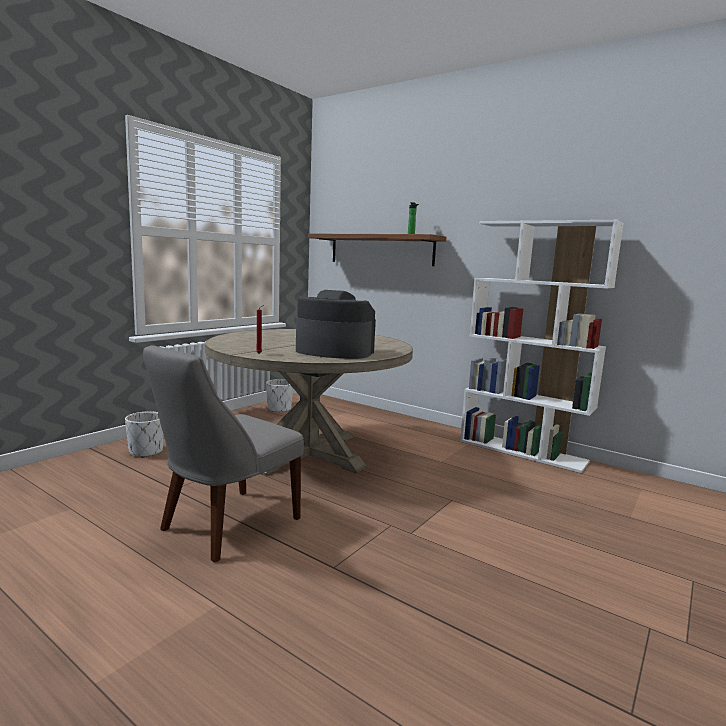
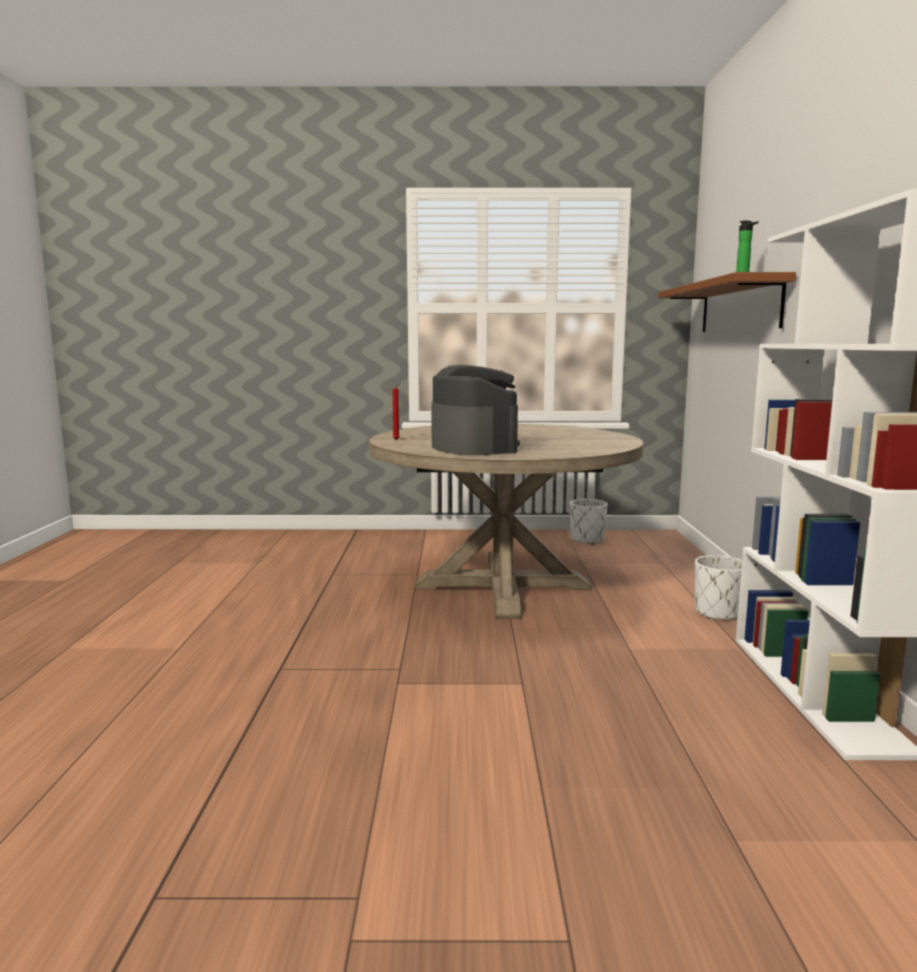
camera: 55 degrees right, 0 degrees up
(146, 451) = (382, 542): white planter -> white planter (718, 613)
(225, 526) = (297, 609): grey chair -> none

